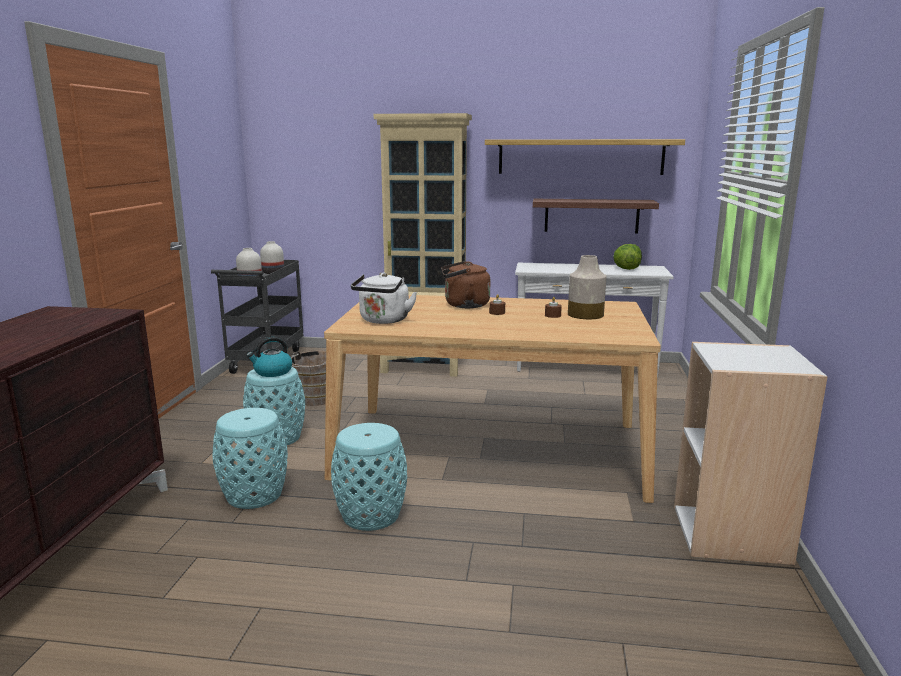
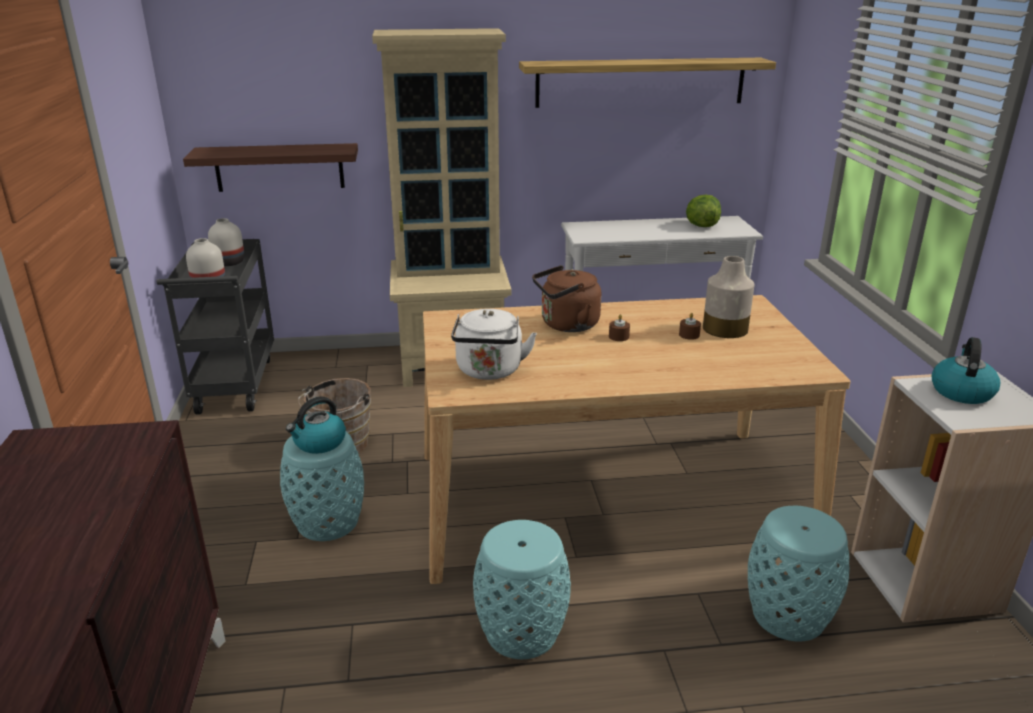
camera: 15 degrees left, 10 degrees up
(254, 495) = (352, 628): turquoise stool -> turquoise stool (788, 616)
(591, 215) = (653, 158): shelf -> shelf (279, 167)
(744, 352) = (961, 391): none -> kettle

